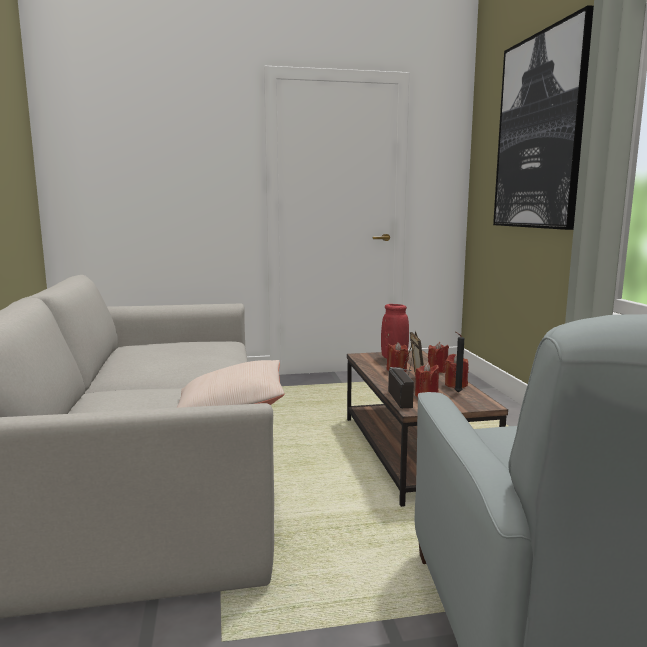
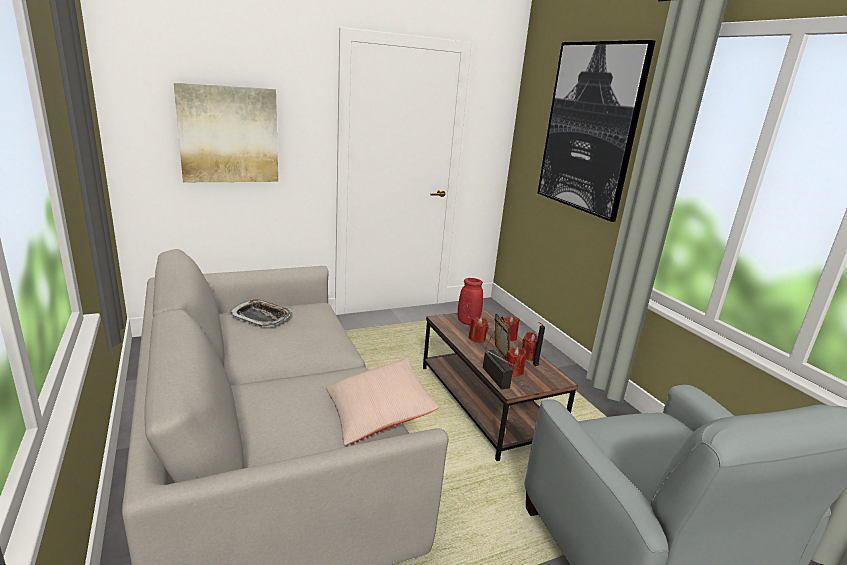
camera: 15 degrees left, 10 degrees up
(154, 177) = (229, 135): none -> picture
(159, 346) = (261, 317): none -> tray

